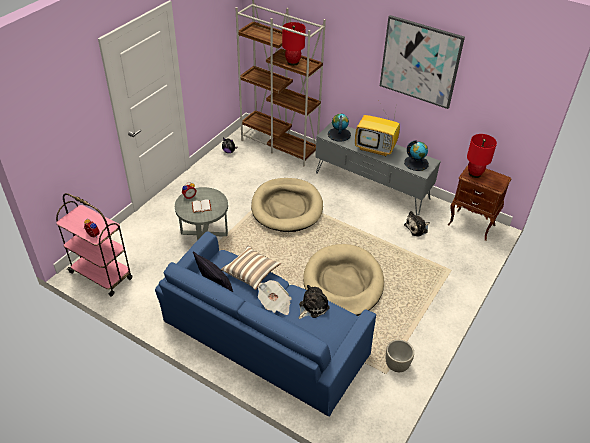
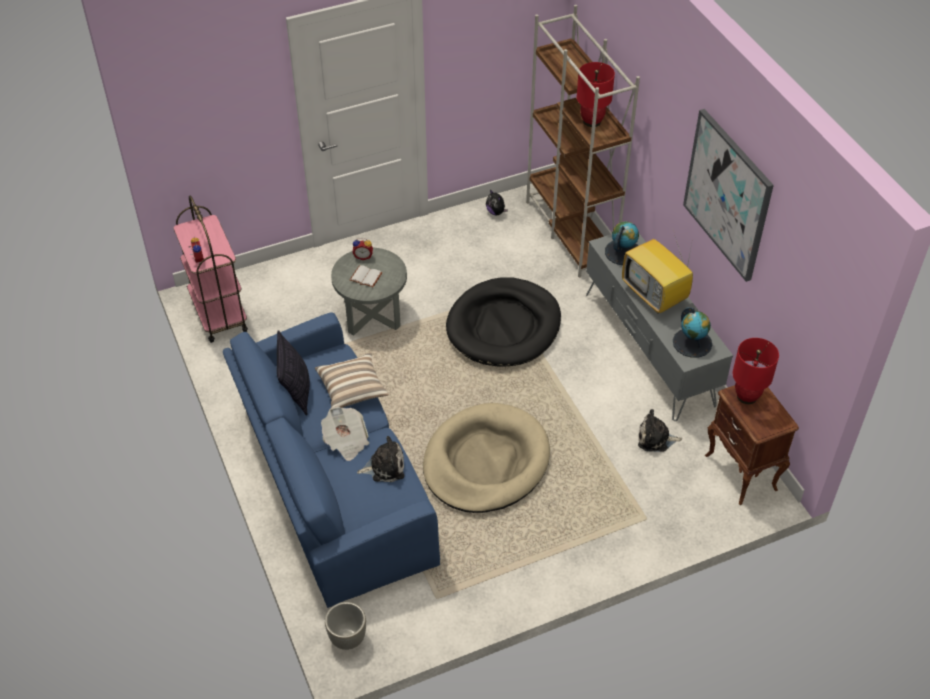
camera: 35 degrees right, 5 degrees up
(287, 207) = (504, 326): beige dog bed -> black dog bed
(396, 365) = (458, 597): grey planter -> grey planter (347, 638)

